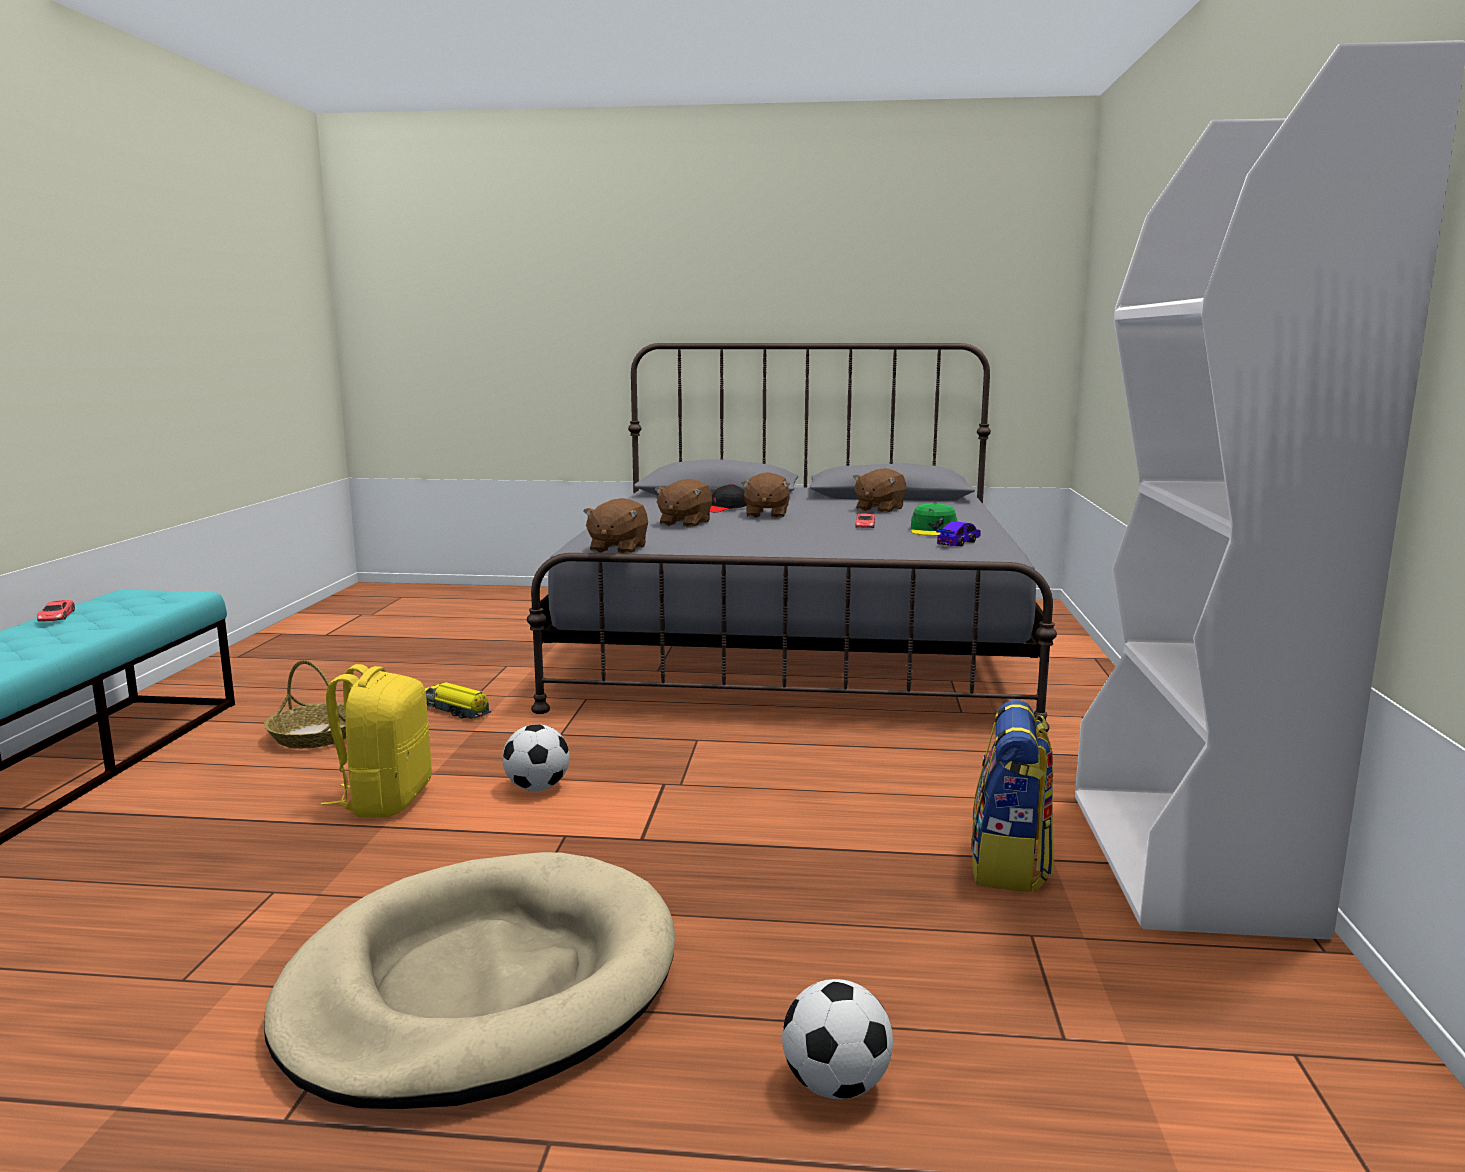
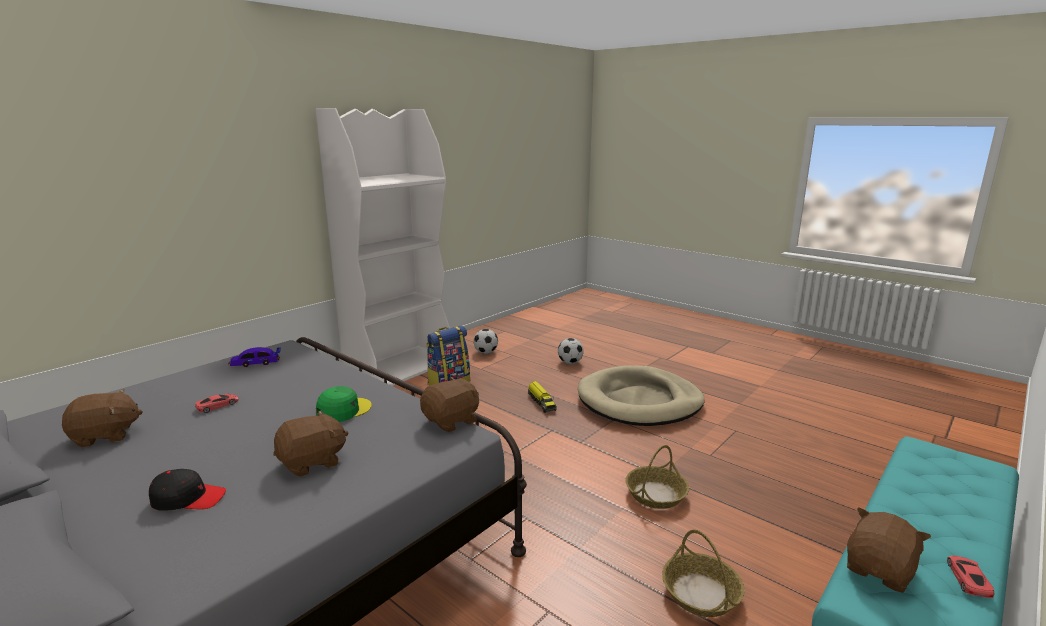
camera: 145 degrees left, 5 degrees up
(385, 800) = (656, 494): yellow backpack -> basket
(454, 710) = (580, 587): toy truck -> toy truck (541, 402)
(537, 788) = (573, 474): football -> football (486, 352)
(766, 515) = (208, 459): brown plush toy -> brown plush toy (880, 571)
(934, 531) = (215, 381): green cap -> green cap (343, 410)

